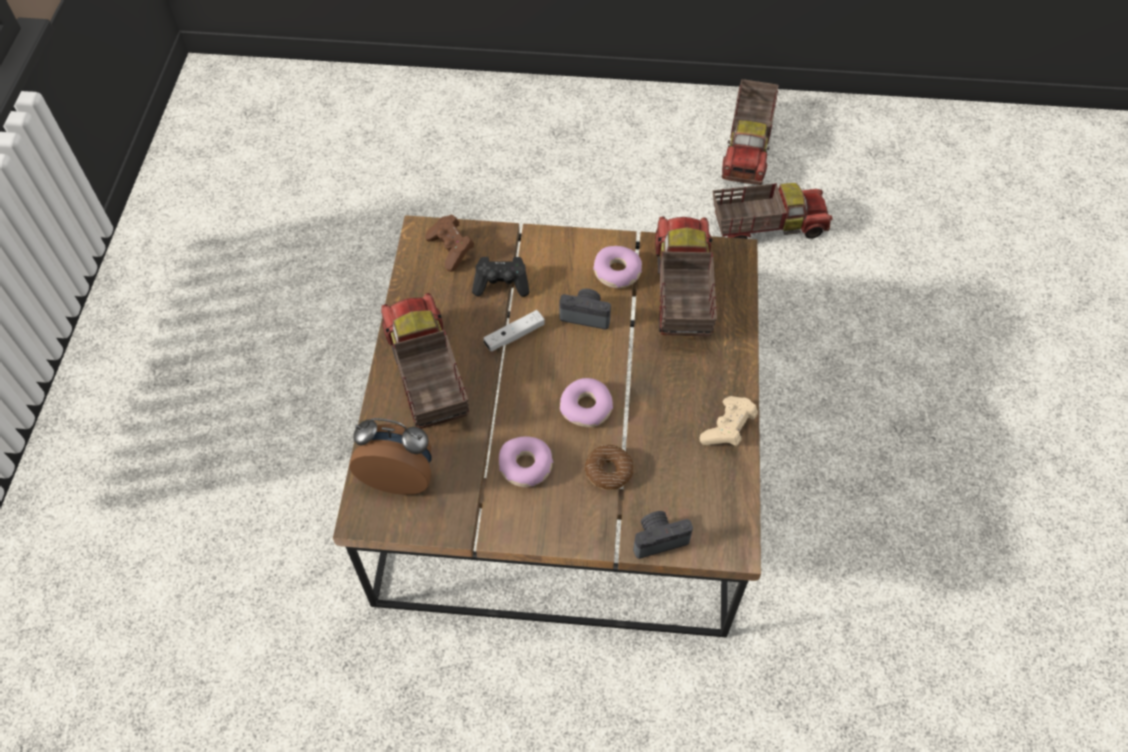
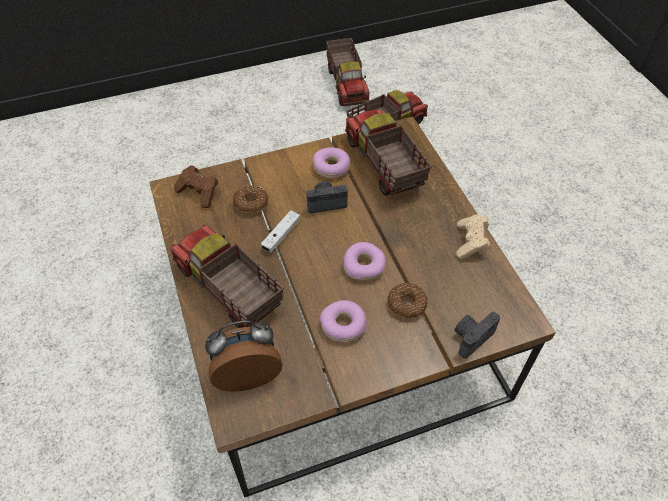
camera: 25 degrees left, 5 degrees down
(501, 284) = (251, 203): black game controller -> donut

